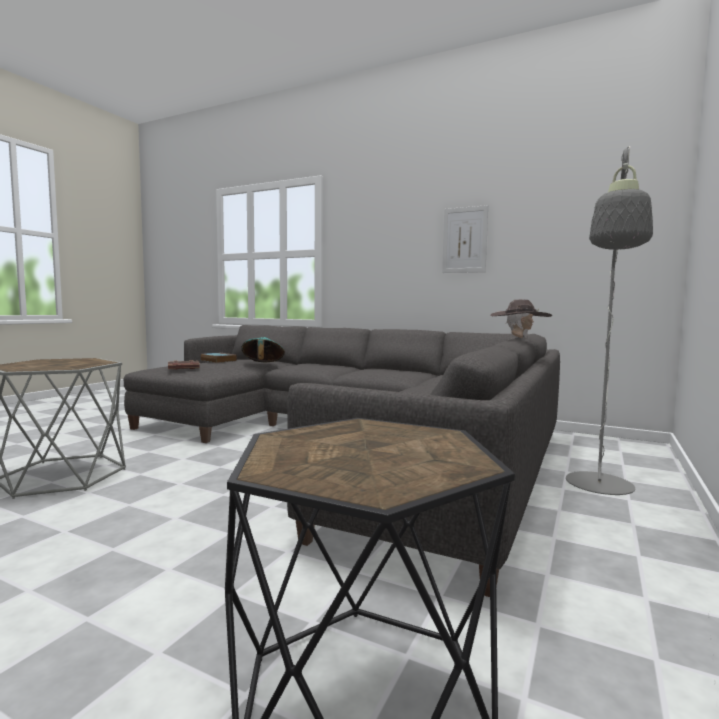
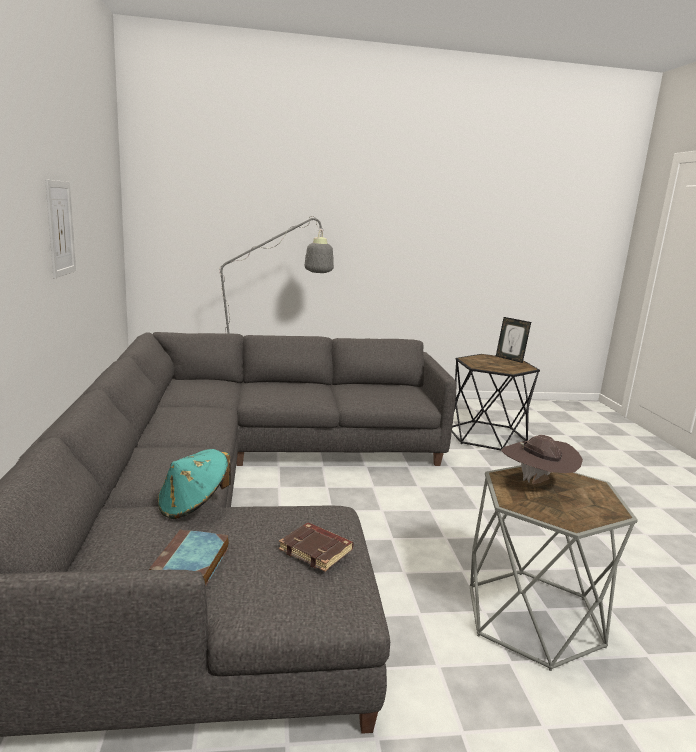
camera: 125 degrees left, 10 degrees up
(397, 485) = (510, 359): none -> picture frame
(519, 339) = (267, 334): brown hat -> brown hat (536, 484)

